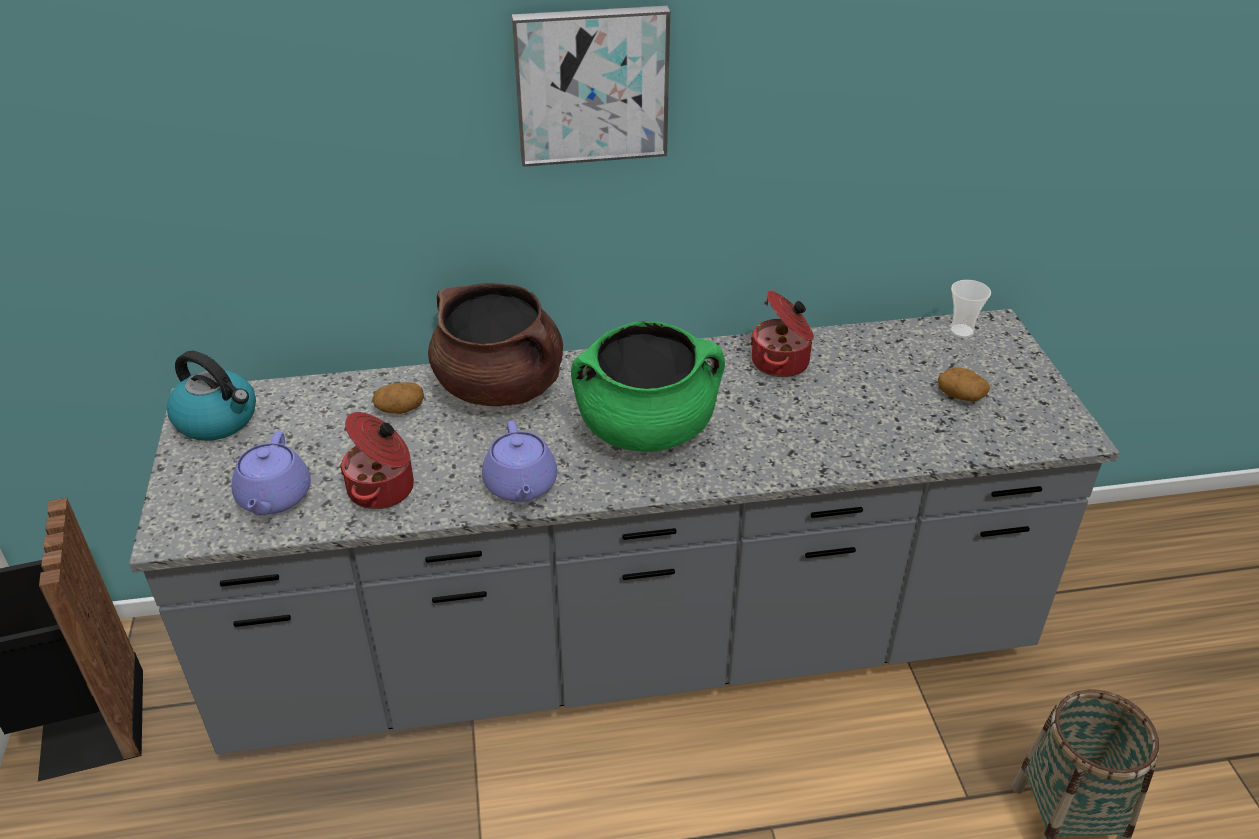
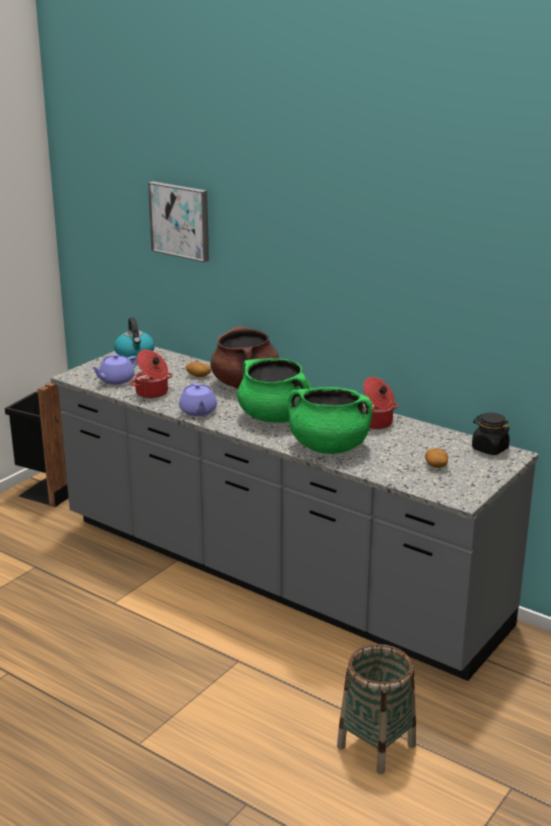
camera: 45 degrees right, 15 degrees down
(521, 485) = (198, 411): purple teapot -> purple teapot turned 45 degrees counterclockwise
(591, 85) = (314, 240): picture -> picture (180, 220)
(802, 443) = (329, 447): none -> green cooking pot
(961, 331) = (489, 449): cup -> black jar

